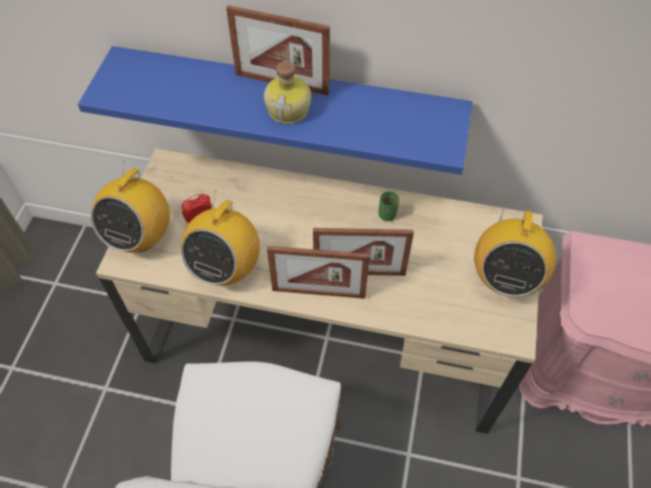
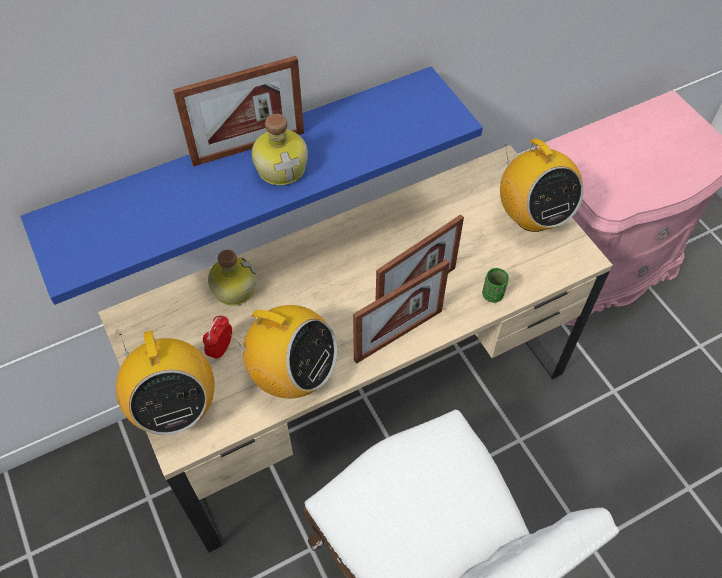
camera: 40 degrees left, 0 degrees up
(226, 268) = (292, 374): radio -> radio turned 45 degrees counterclockwise
(244, 187) = (233, 289): none -> bottle
(387, 215) = (389, 226): green cup -> green cup (492, 294)

